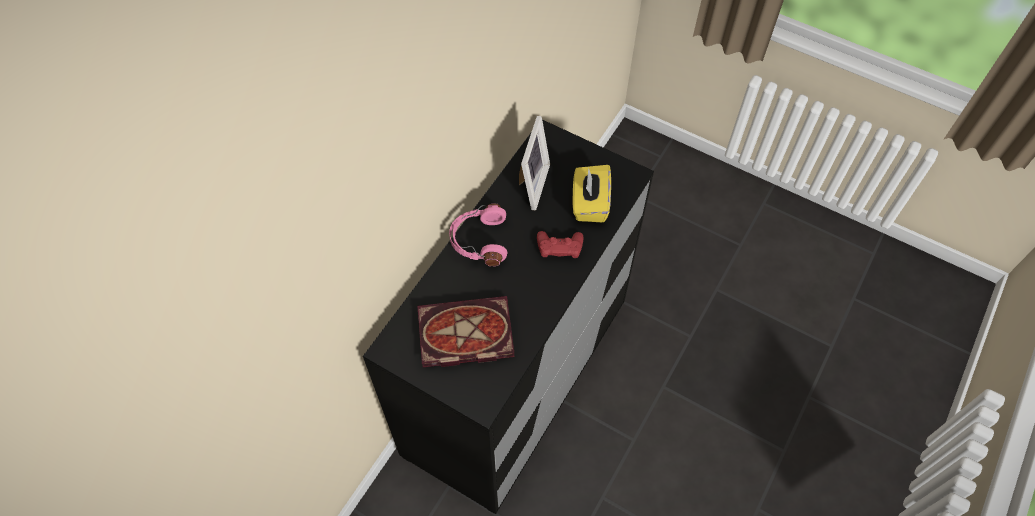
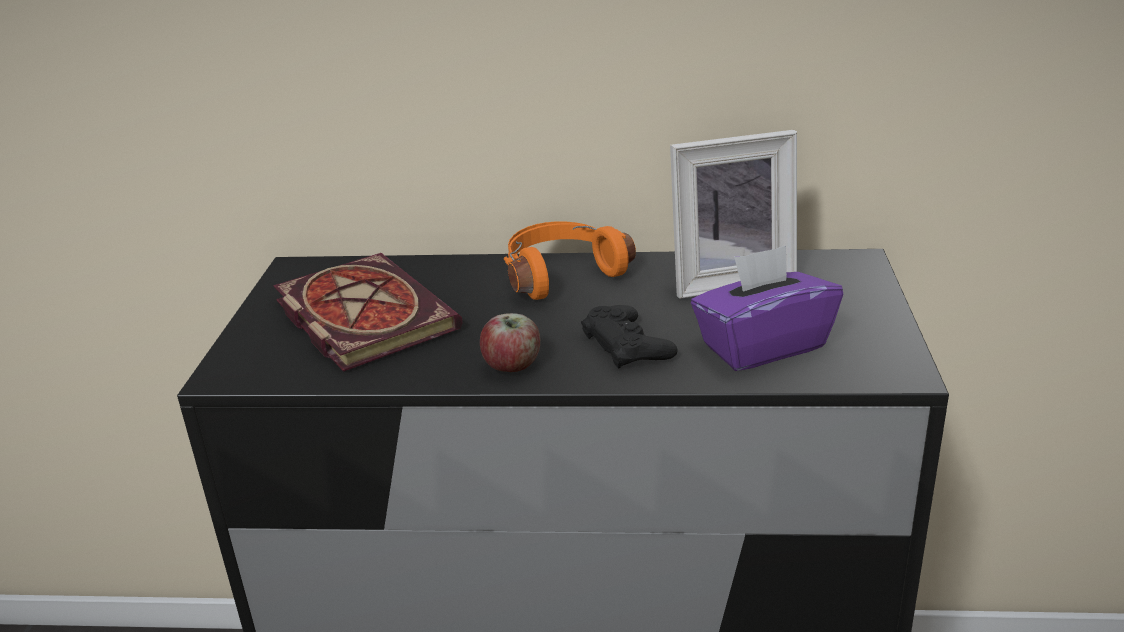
camera: 65 degrees right, 30 degrees down
(478, 241) = (560, 273): pink headphones -> orange headphones
(550, 293) = (512, 366): none -> apple
(559, 246) = (627, 345): red game controller -> black game controller
(589, 204) = (762, 346): yellow tissue box -> purple tissue box

